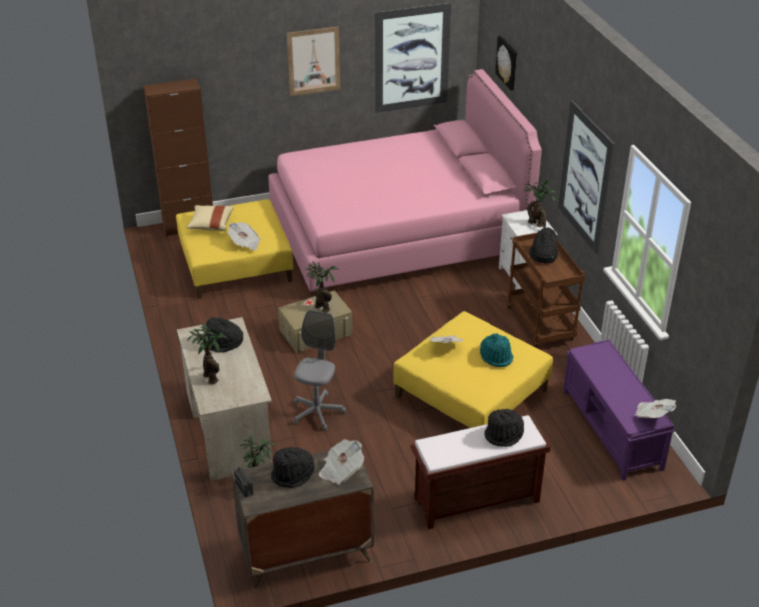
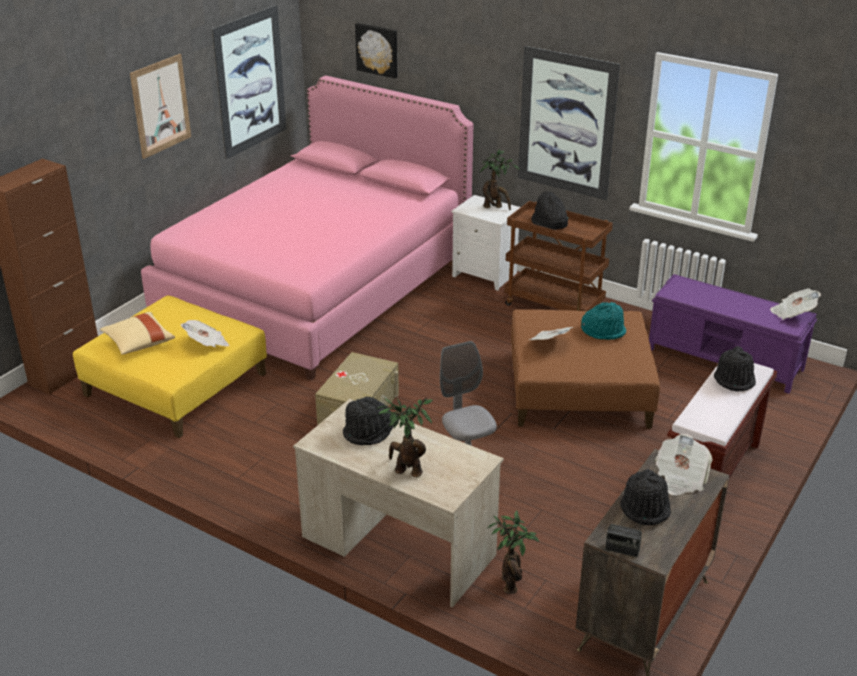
camera: 40 degrees left, 5 degrees down
(321, 307) = (361, 372): potted plant -> none
(470, 393) = (578, 389): yellow ottoman -> brown ottoman

